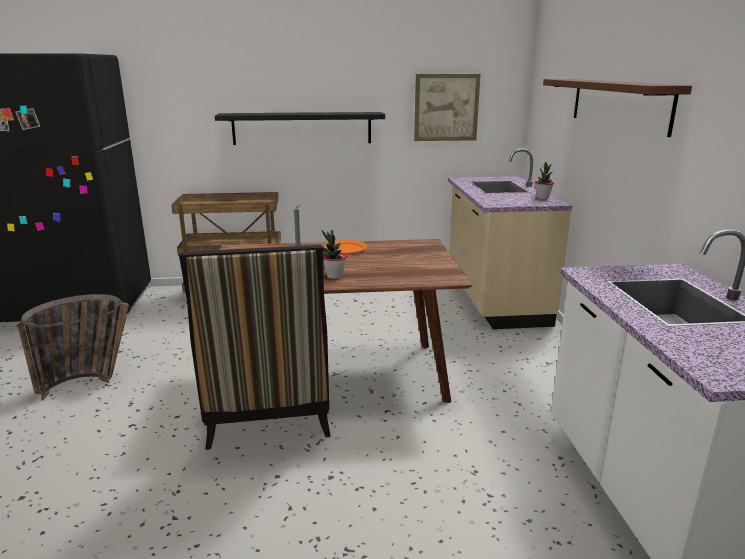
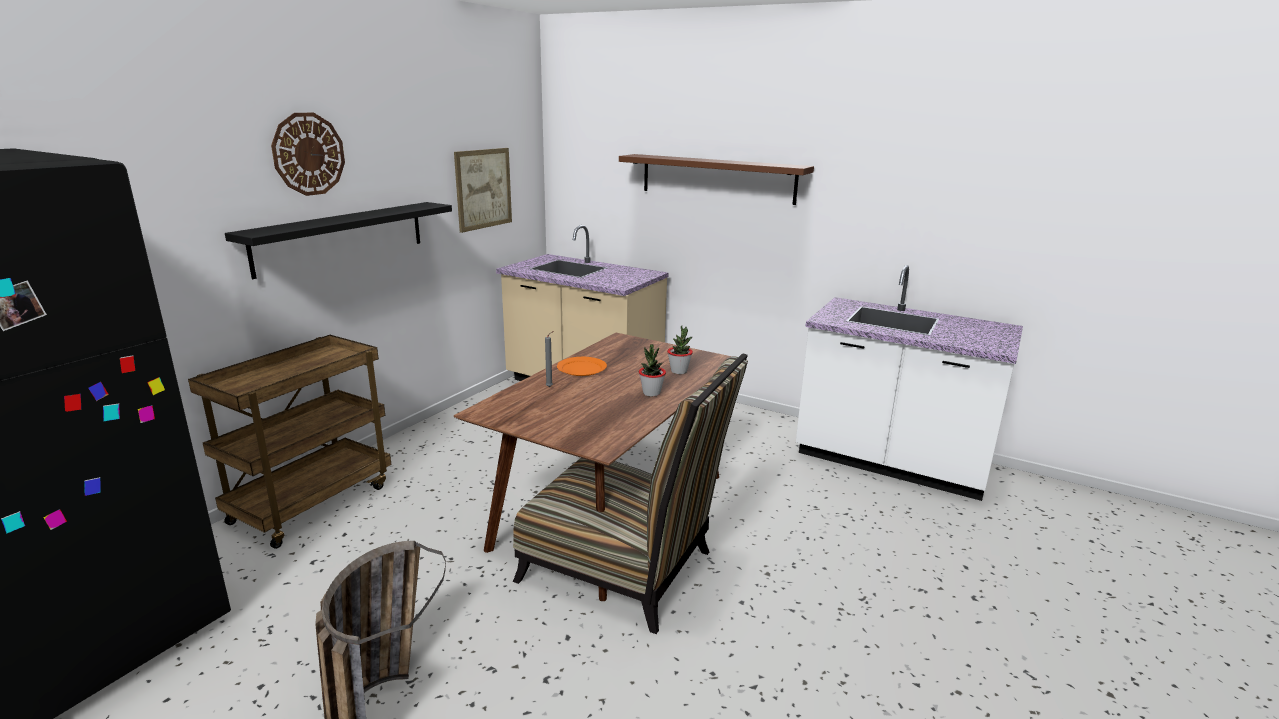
camera: 55 degrees left, 0 degrees up
(282, 68) = (308, 154): none -> wall clock
(542, 198) = (632, 271): potted plant -> potted plant (679, 371)

